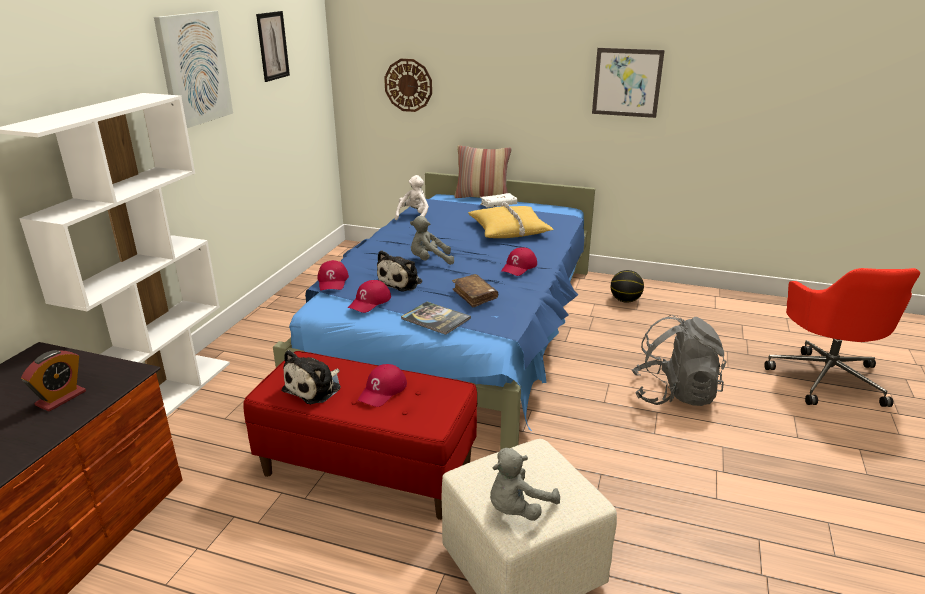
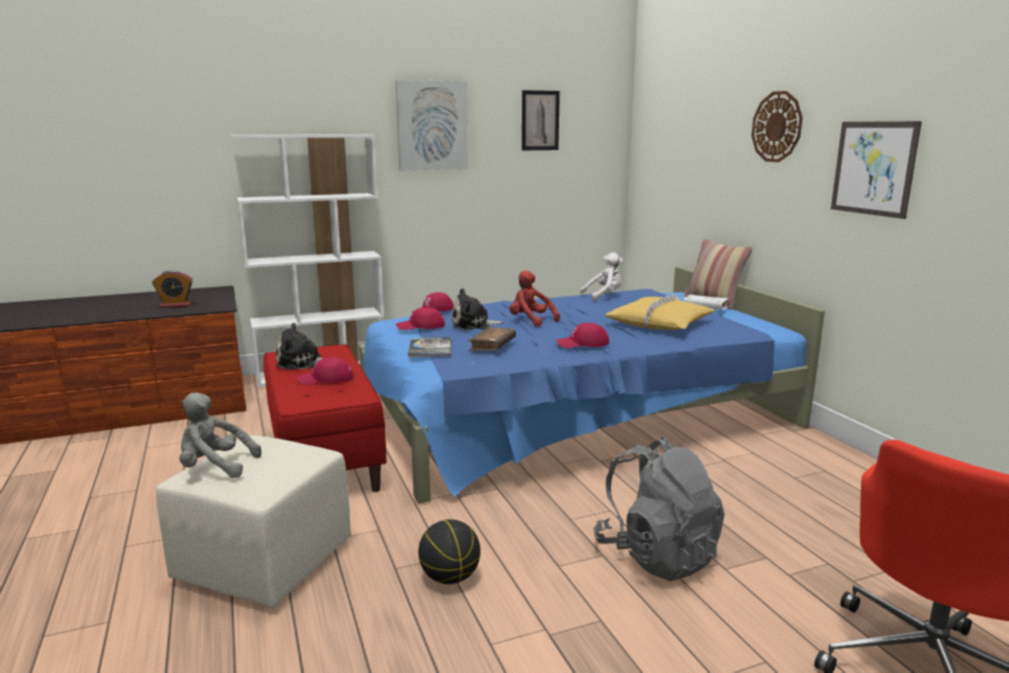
camera: 50 degrees right, 10 degrees down
(408, 85) = (677, 171): wall clock -> wall clock (777, 127)
(429, 261) = (530, 321): grey plush toy -> red plush toy
(625, 300) = (799, 465): basketball -> basketball (450, 577)

